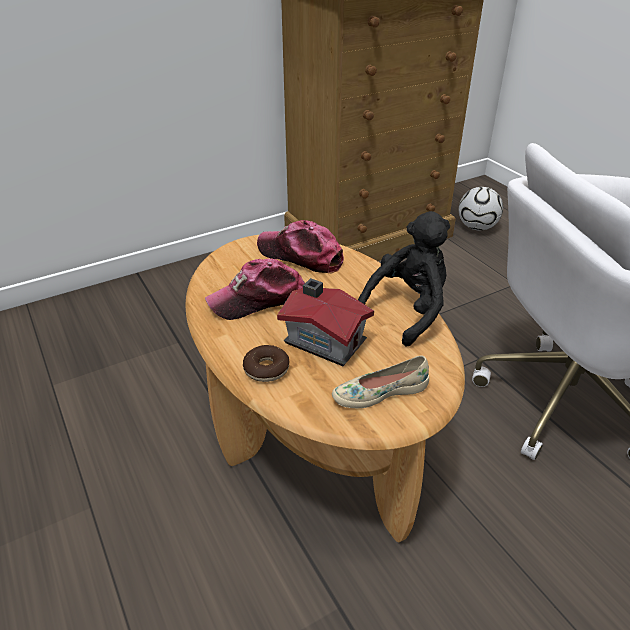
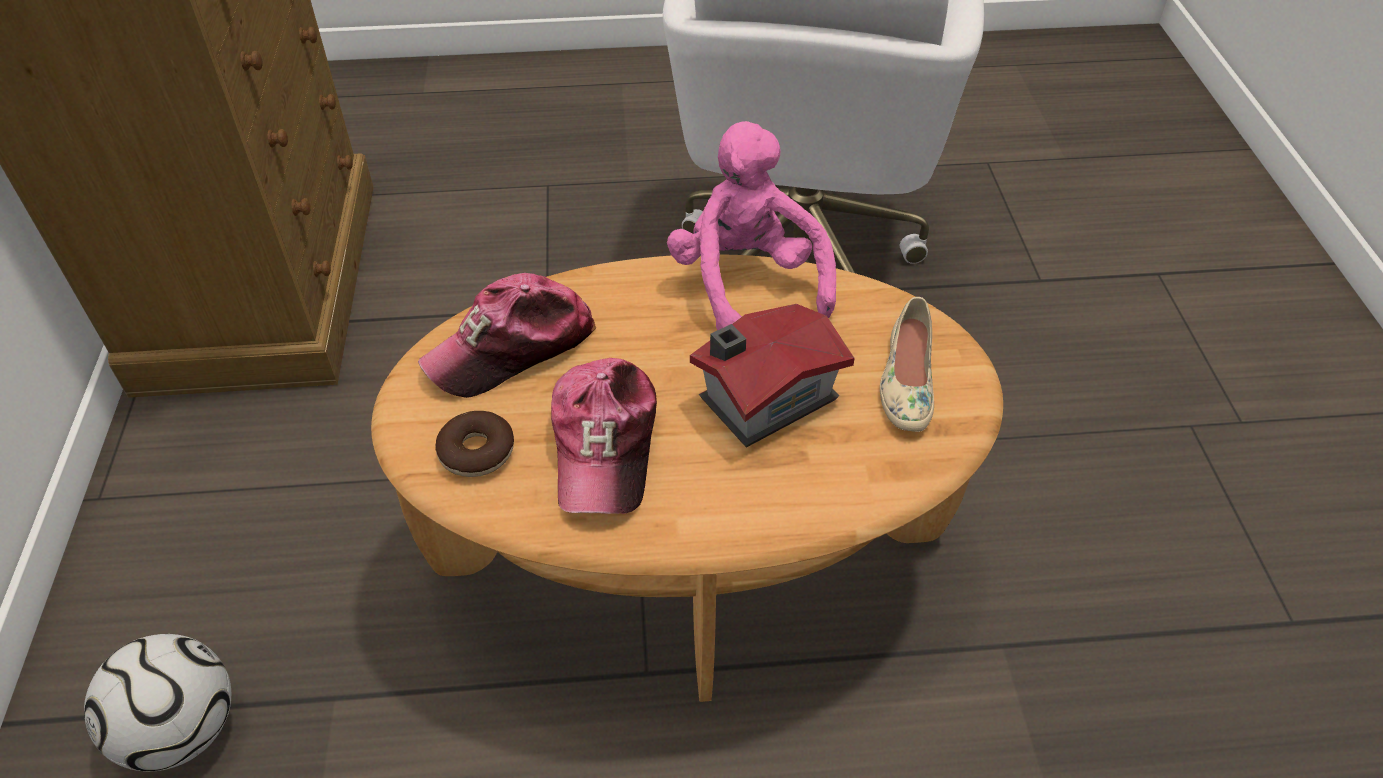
camera: 65 degrees left, 10 degrees up
(266, 369) = (797, 491): donut -> donut (477, 452)
(407, 310) = (746, 283): black plush toy -> pink plush toy
(476, 227) = (376, 149): football -> football (181, 730)

